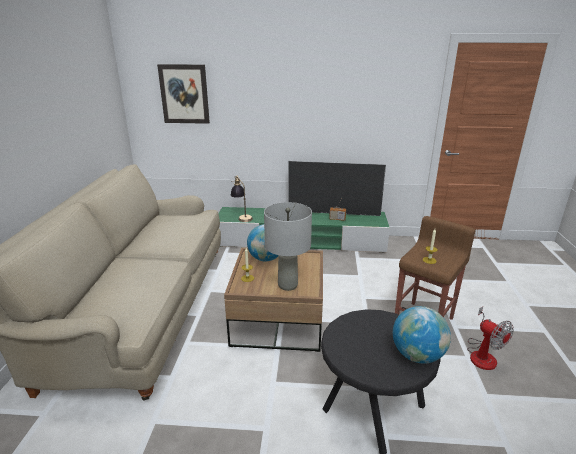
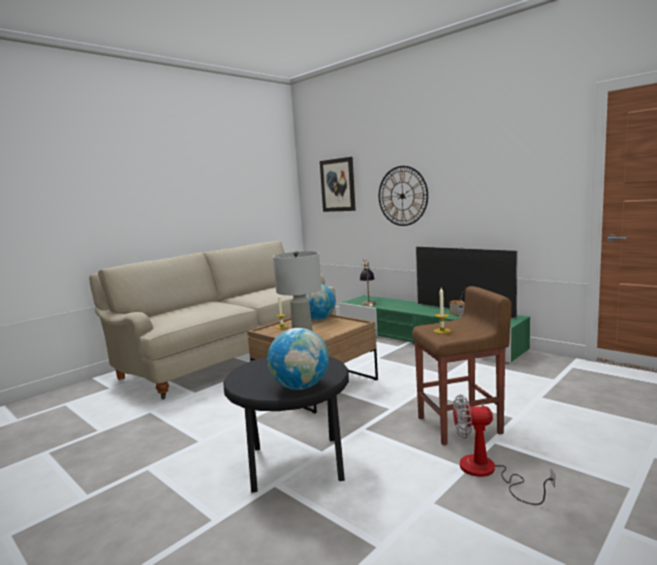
camera: 40 degrees right, 15 degrees down
(268, 111) = (402, 196): none -> wall clock
(482, 354) = (488, 473): fan -> fan turned 90 degrees clockwise

